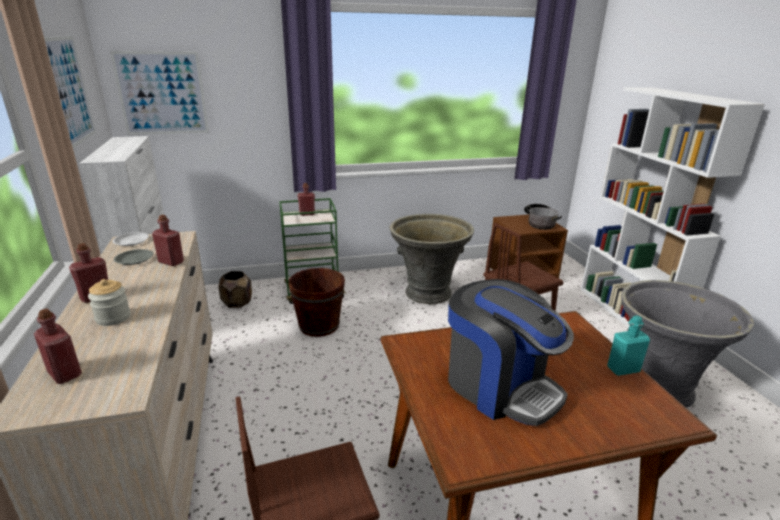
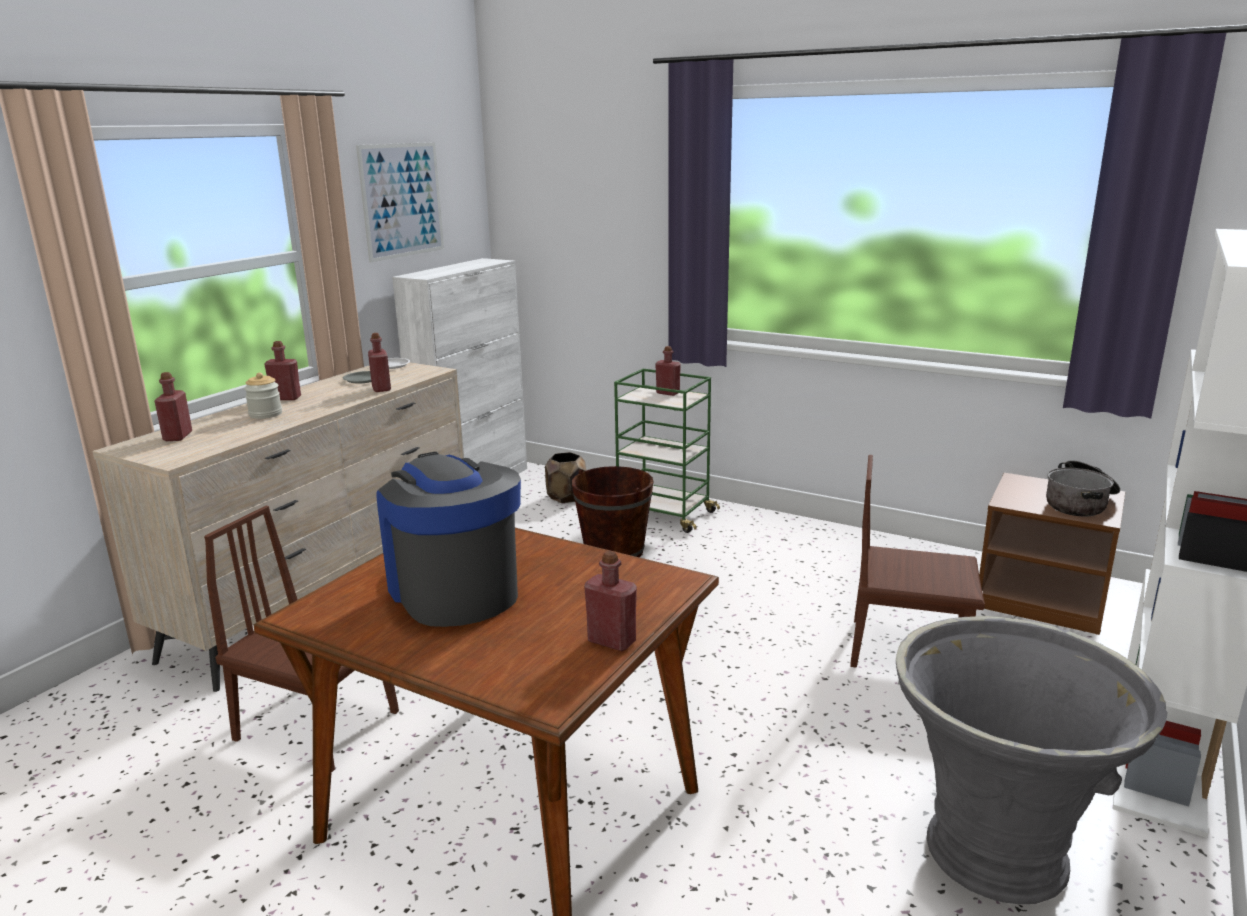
camera: 45 degrees right, 5 degrees down
(162, 93) = (540, 210): picture -> none
(427, 292) = (817, 568): grey planter -> none
(500, 386) = (454, 590): coffee machine -> coffee machine turned 150 degrees clockwise
(623, 369) = (611, 641): turquoise bottle -> red bottle

